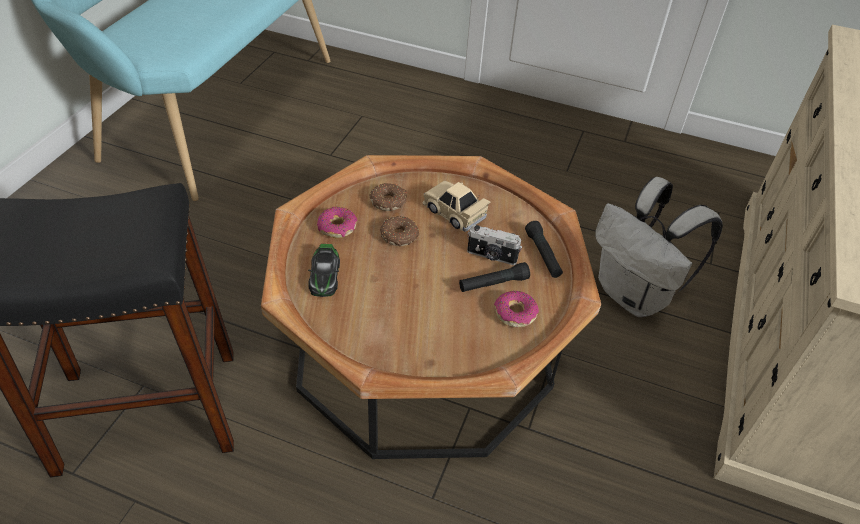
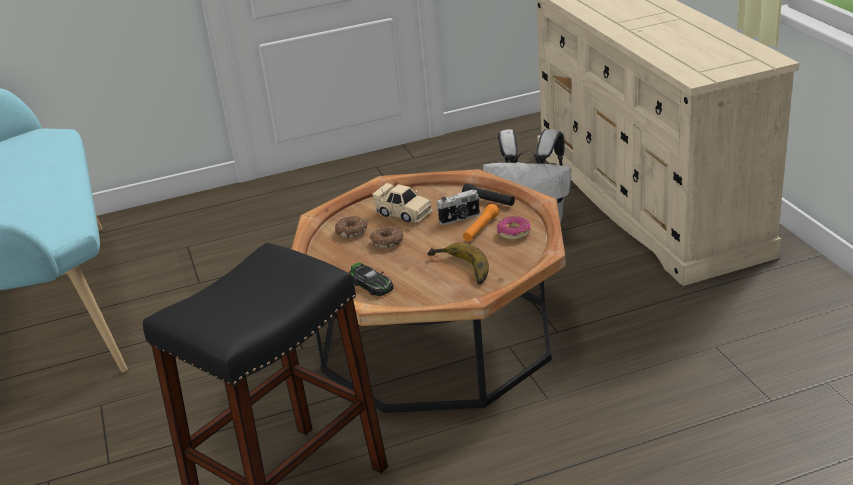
camera: 35 degrees left, 15 degrees down
(337, 228) = (340, 261): donut -> none
(412, 319) = (459, 270): none -> banana
(454, 212) = (403, 213): beige toy car -> beige toy car turned 150 degrees counterclockwise
(493, 284) = (480, 229): black flashlight -> orange flashlight

